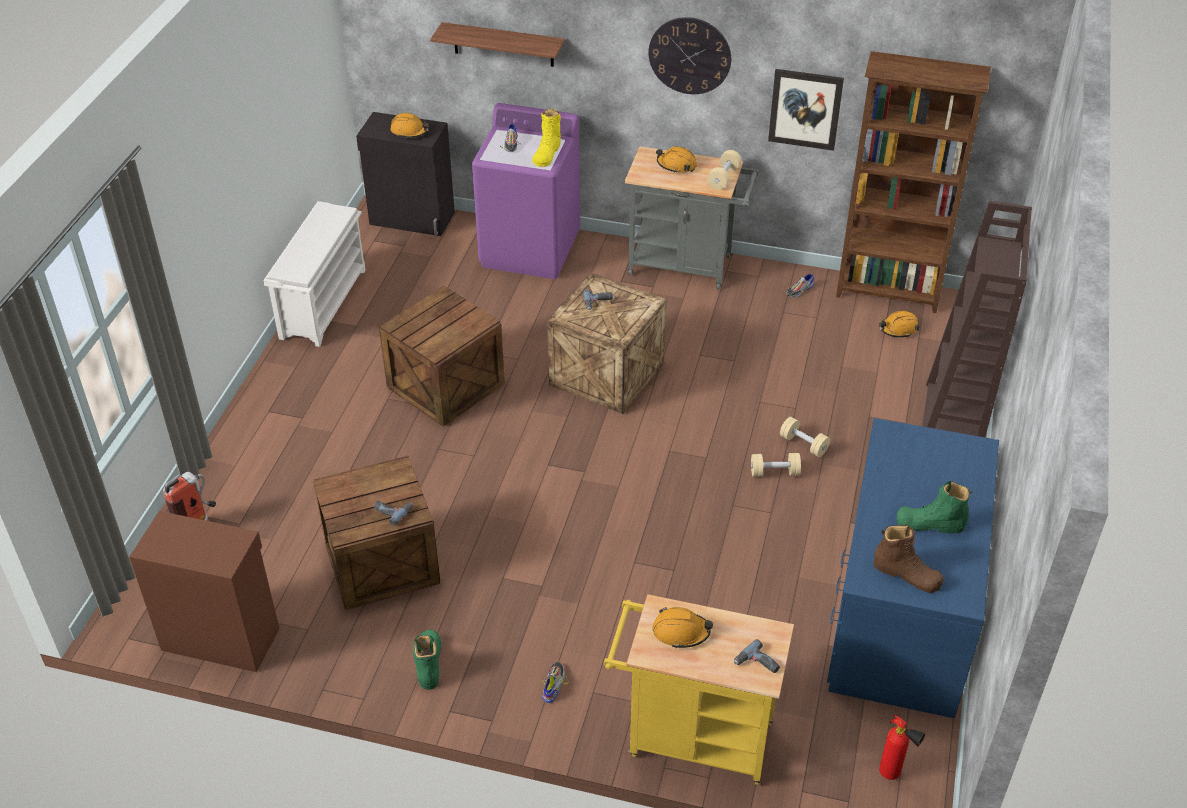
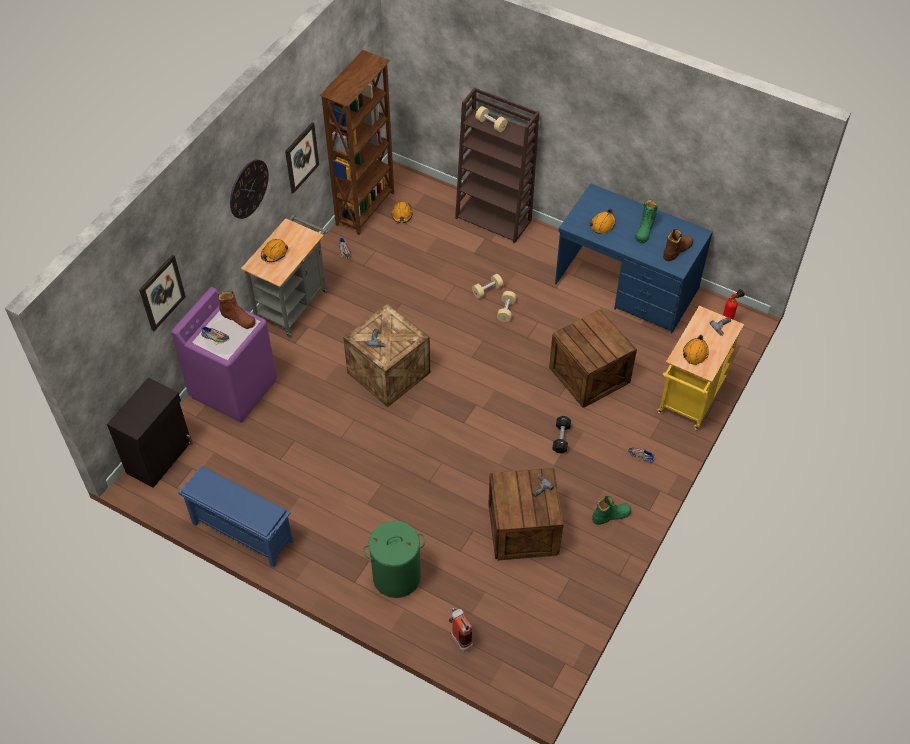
camera: 75 degrees left, 10 degrees up
(220, 637) = (564, 630): brown cabinet -> none
(282, 448) = (396, 577): none -> green laundry basket
(323, 303) = (241, 532): white shoe rack -> blue shoe rack
(409, 131) = (149, 403): orange hard hat -> orange hard hat (602, 224)
(429, 662) = (611, 515): green boot -> green boot turned 150 degrees clockwise
(445, 385) = (366, 466): crate -> crate (589, 375)
(503, 44) = (161, 292): shelf -> picture
(547, 153) = (238, 318): yellow boot -> brown boot
(555, 578) = (561, 438): none -> black dumbbell
(723, 178) = (300, 232): beige dumbbell -> beige dumbbell (491, 124)

